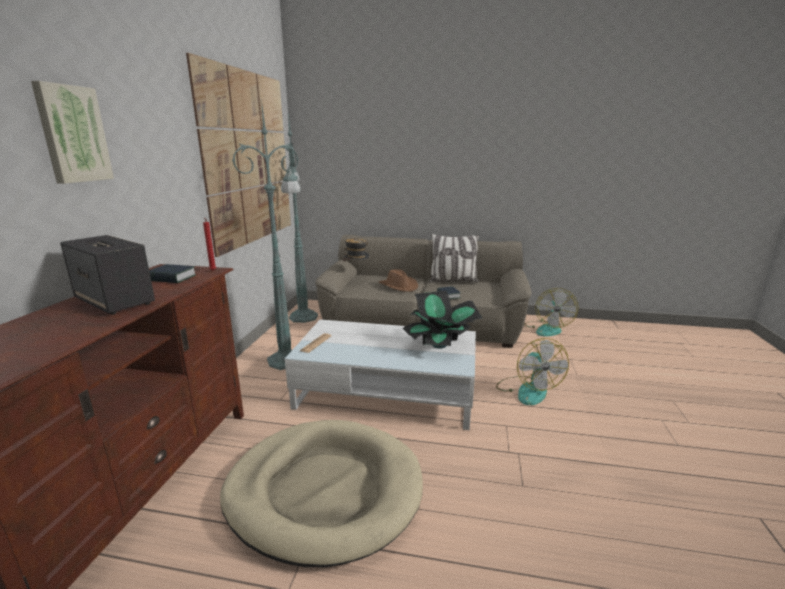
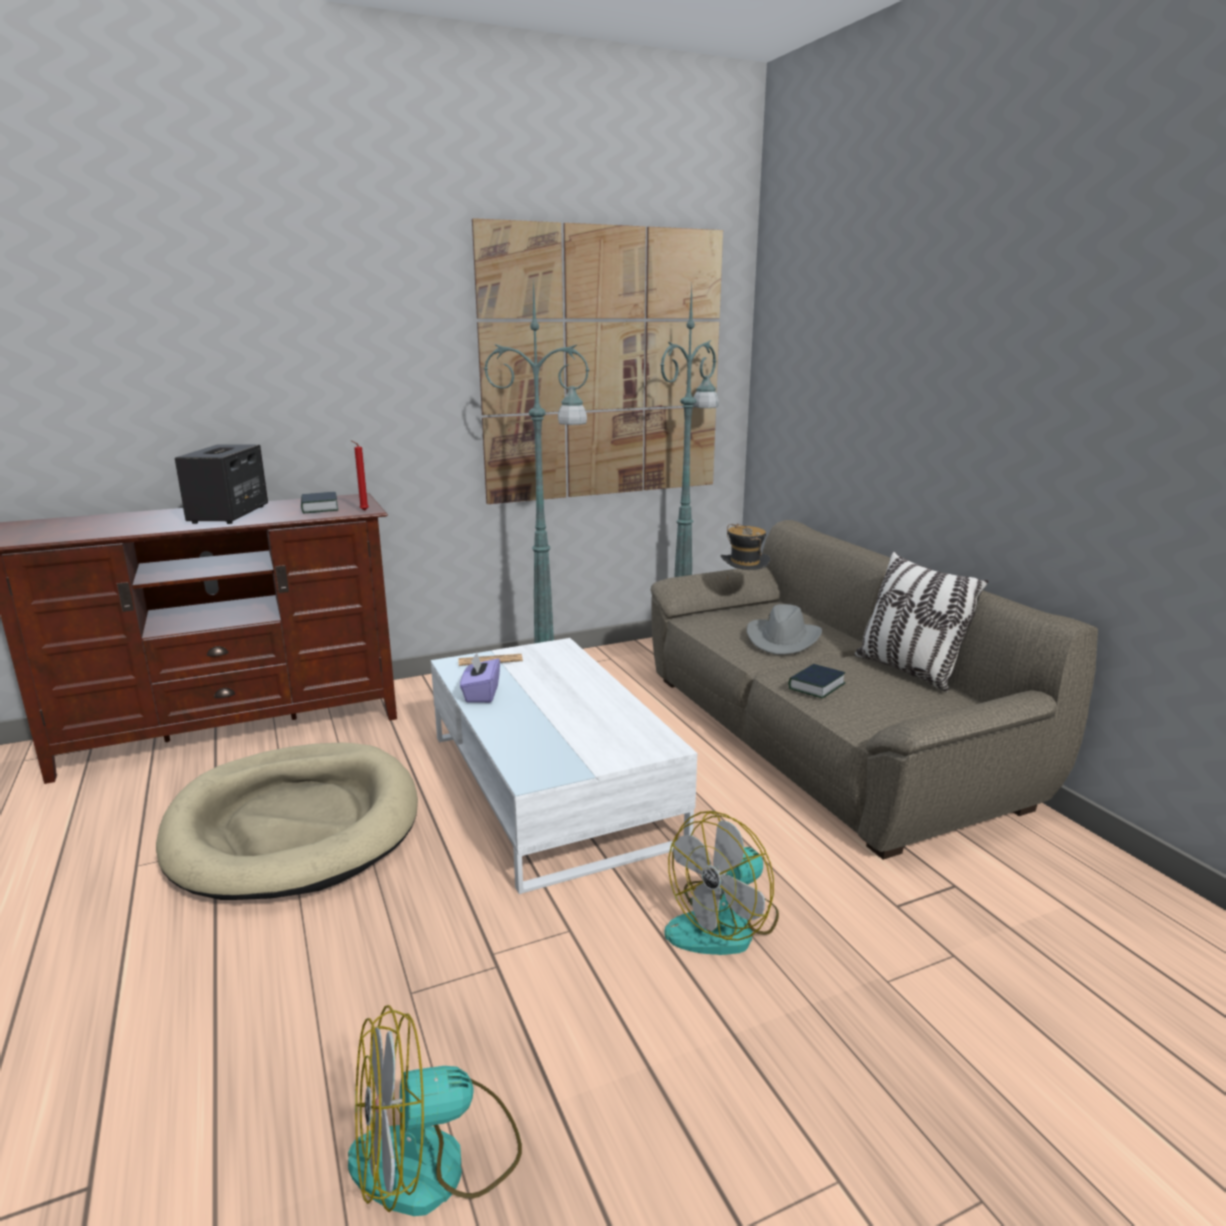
camera: 55 degrees right, 0 degrees up
(72, 134) = (265, 335): picture -> none
(355, 356) = (481, 694): none -> purple tissue box
(399, 286) = (783, 640): brown hat -> grey hat
(440, 345) = (594, 738): potted plant -> none
(547, 329) = (1067, 884): fan -> fan (435, 1159)

